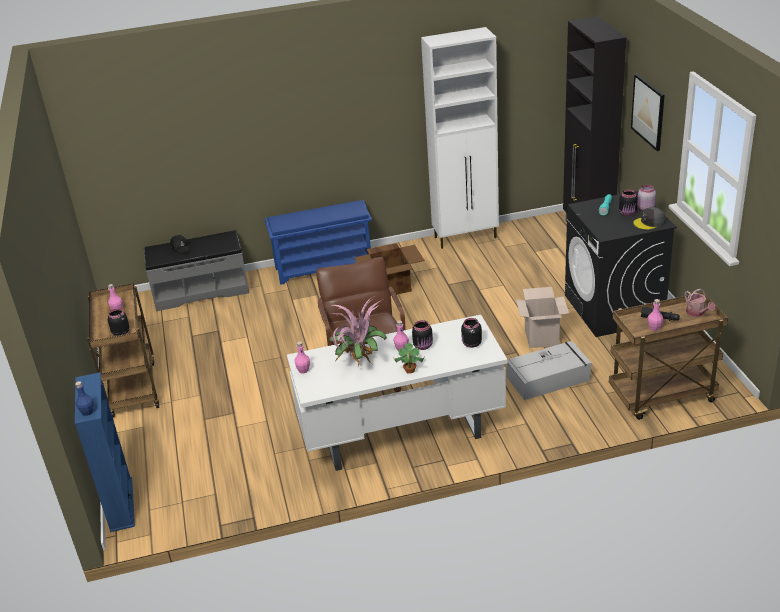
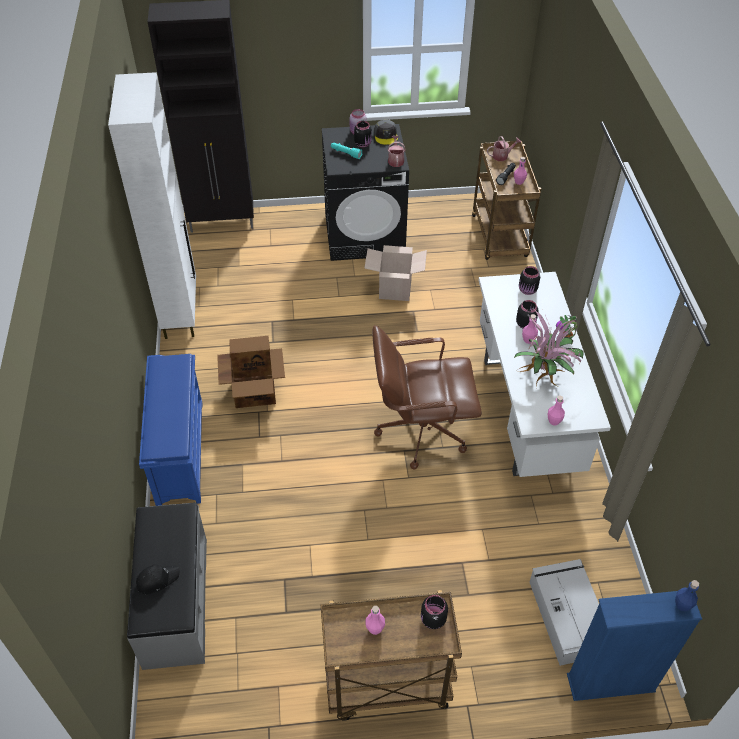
camera: 85 degrees left, 15 degrees up
(549, 378) = (459, 297): grey storage box -> grey storage box (567, 616)
(611, 233) = (395, 160): none -> watering can
(648, 111) = (286, 56): picture -> none

